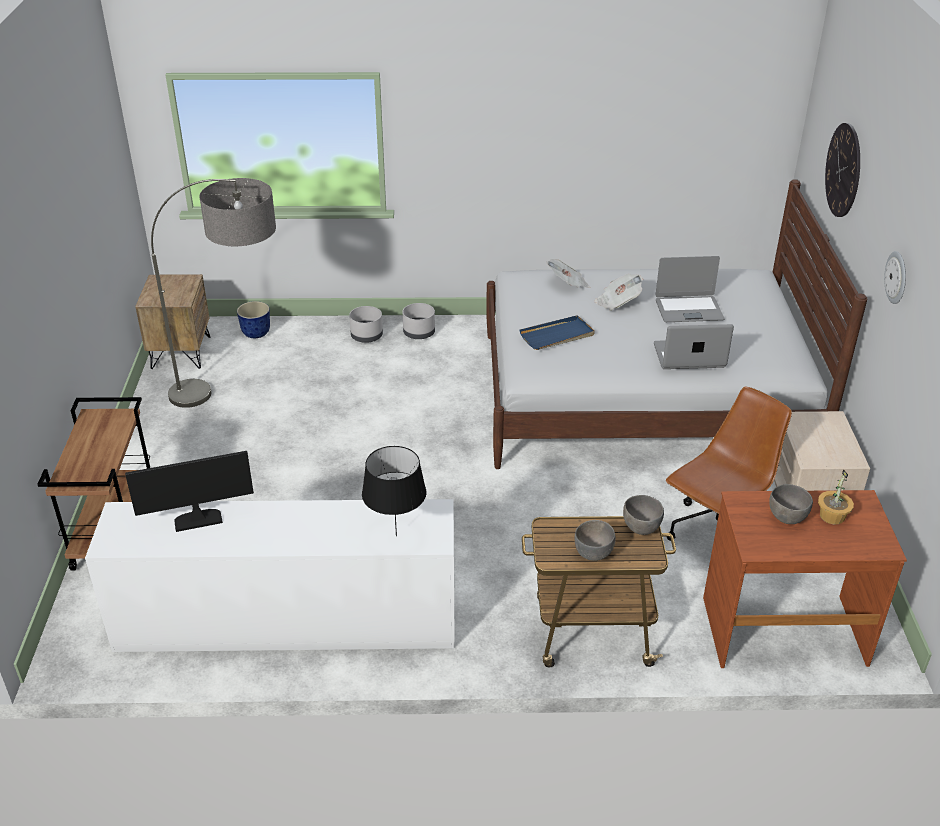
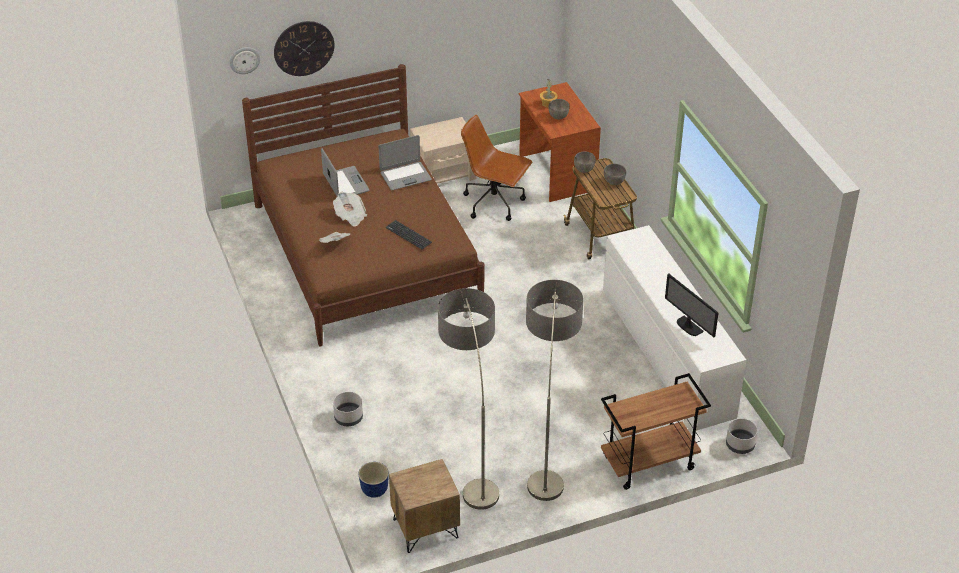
camera: 110 degrees left, 5 degrees up
(204, 456) = (547, 453): none -> floor lamp
(396, 535) = (649, 248): black table lamp -> none
(419, 333) = (331, 387): grey planter -> grey planter (740, 445)
(557, 335) = (408, 235): blue tray -> keyboard
(641, 396) = (366, 253): white bed -> brown bed
(689, 356) = (405, 176): laptop -> laptop turned 90 degrees counterclockwise
(897, 277) = (418, 35): wall clock -> wall clock (244, 60)

